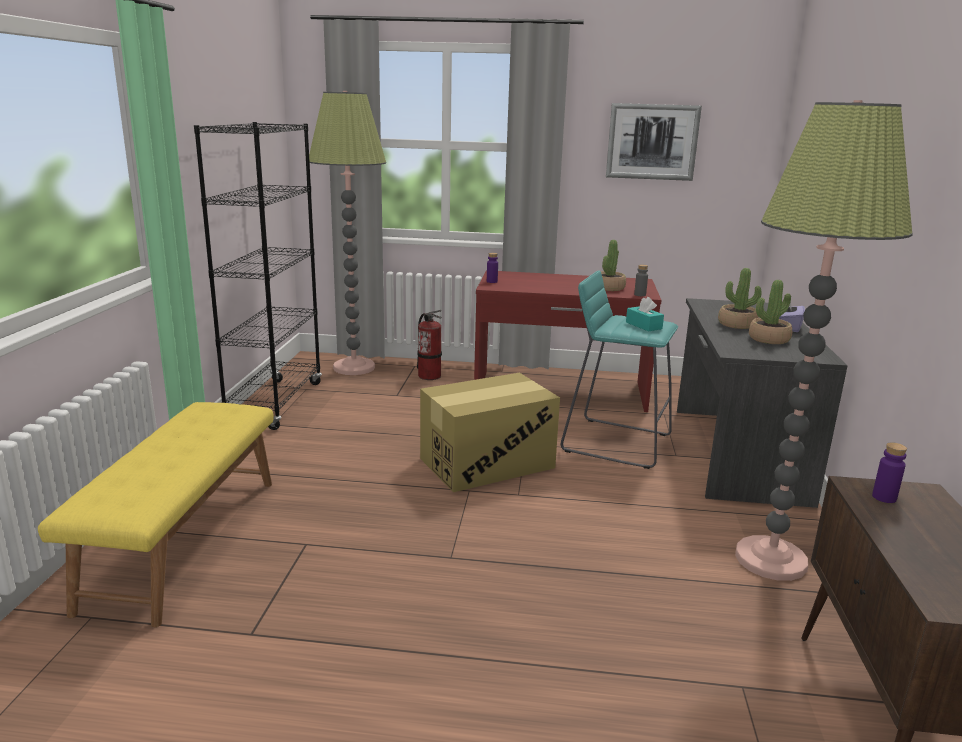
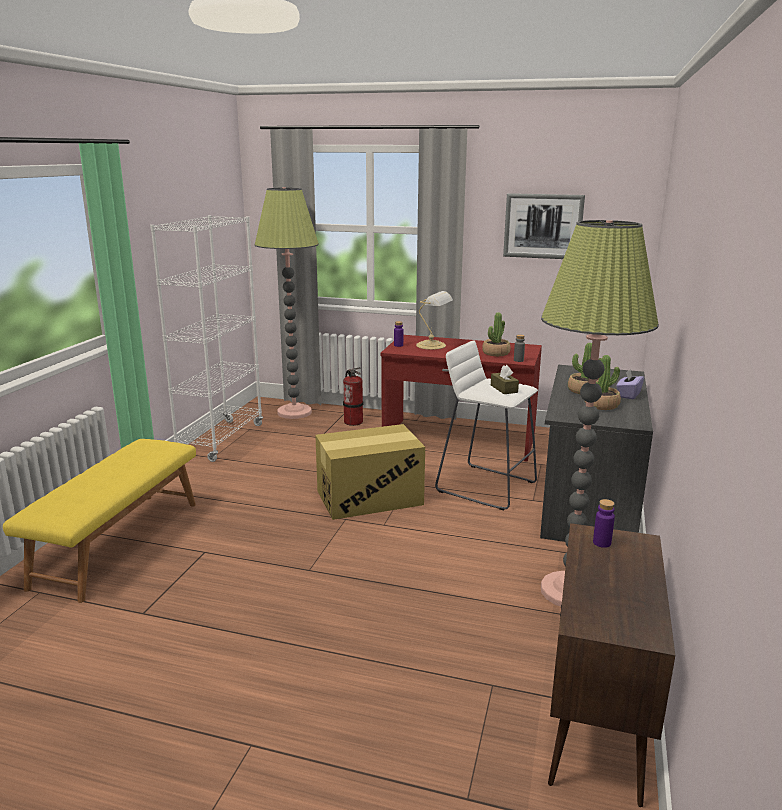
camera: 10 degrees right, 0 degrees up
(275, 404) = (221, 440): black bookcase -> white bookcase
(531, 281) = (432, 345): none -> table lamp
(615, 442) = (485, 486): turquoise stool -> white stool
(643, 325) = (504, 389): turquoise tissue box -> brown tissue box

